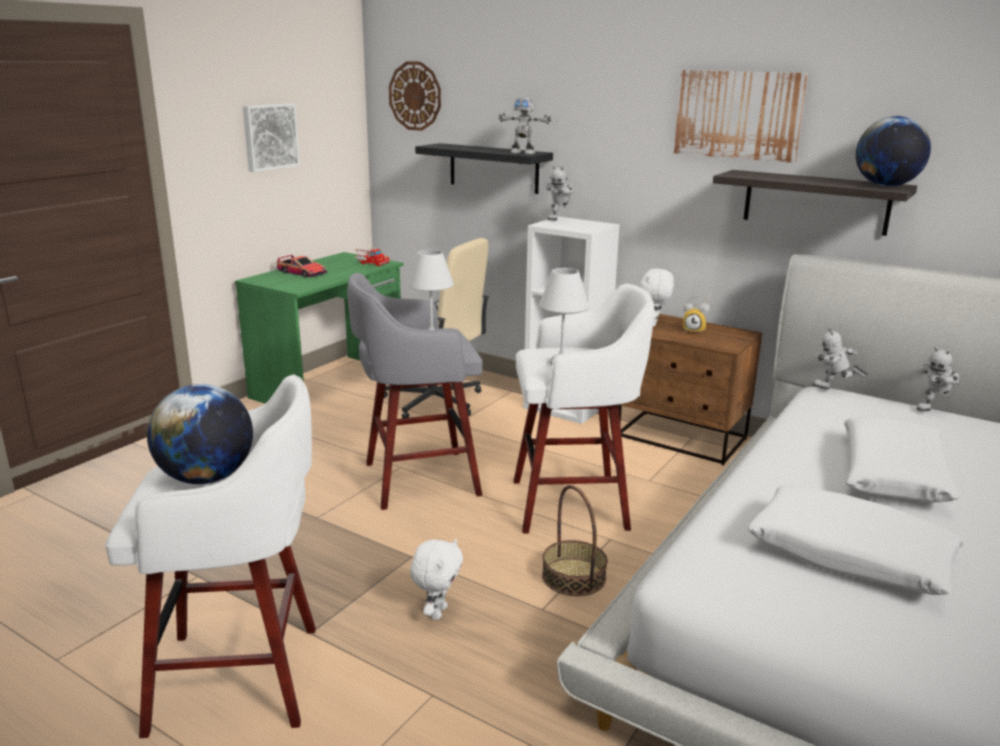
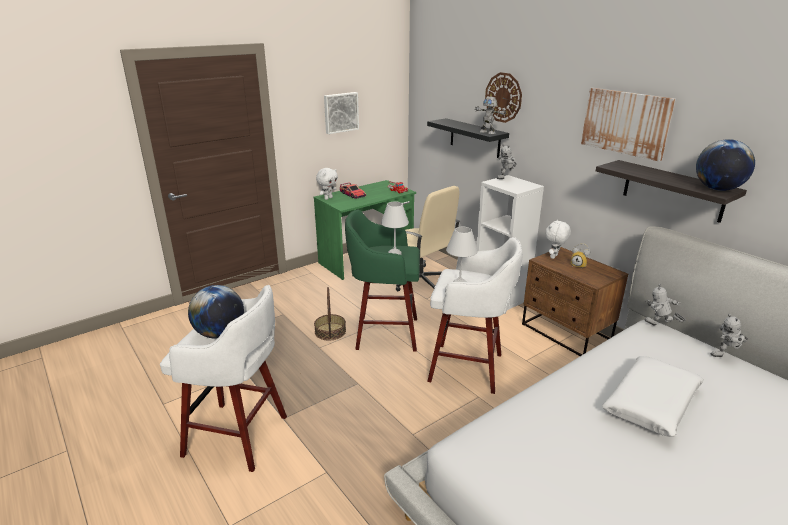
camera: 20 degrees right, 5 degrees up
(415, 96) = (434, 87): wall clock -> wall clock (503, 97)
(417, 479) = (384, 333): grey stool -> green stool
(437, 612) = (353, 422): white plush toy -> white plush toy (328, 198)
(574, 577) = (442, 417): basket -> basket (330, 331)
(850, 556) = (574, 459): white pillow -> none

